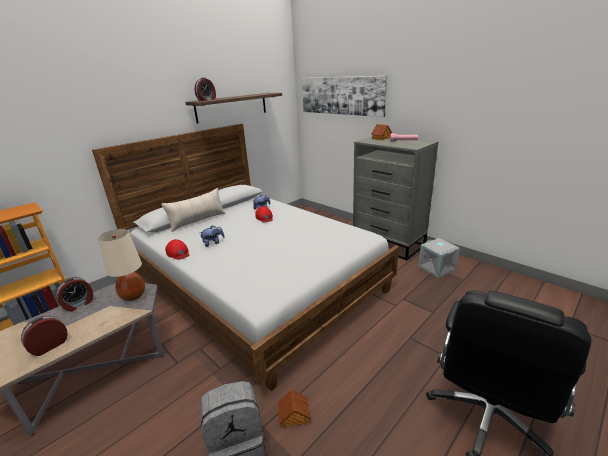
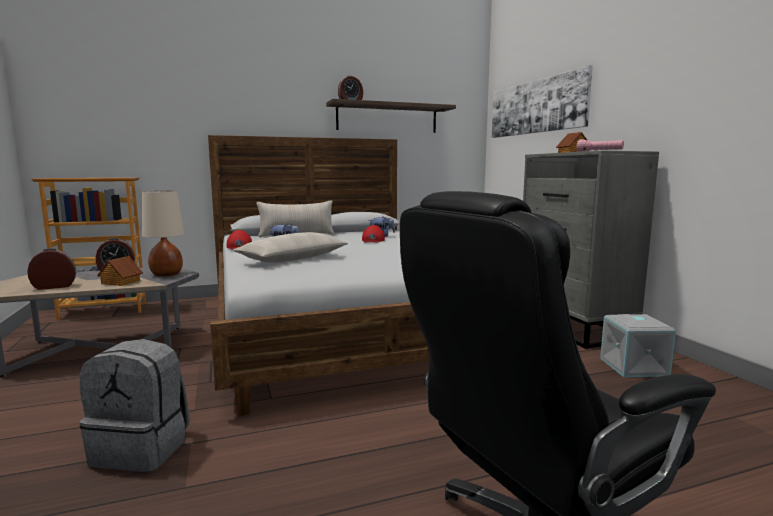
camera: 25 degrees right, 15 degrees down
(247, 263) = (293, 258): none -> beige pillow
(294, 416) = (235, 446): toy house -> toy house (120, 282)

